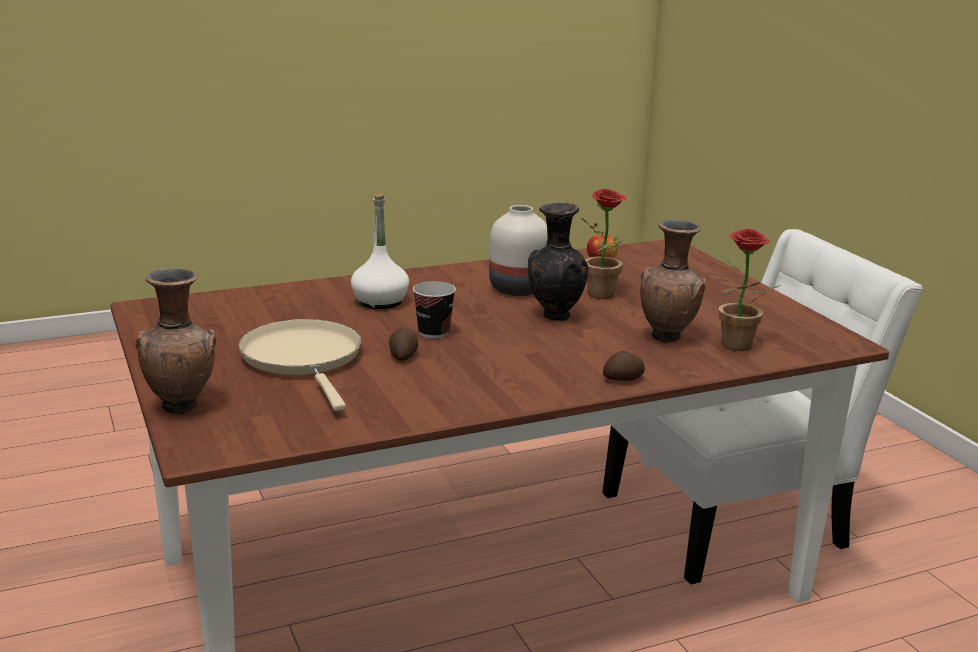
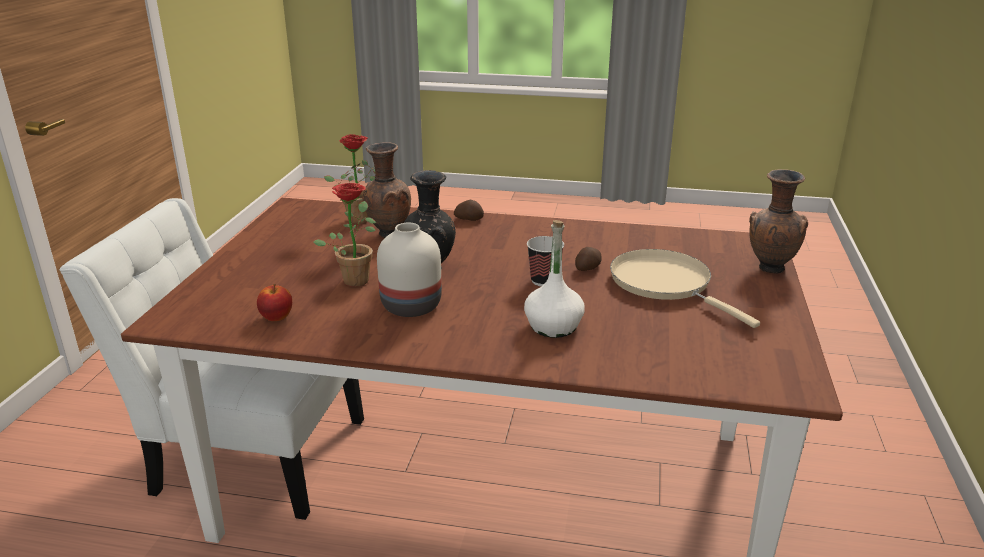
camera: 145 degrees left, 5 degrees up
(304, 359) = (665, 284): beige frying pan -> beige frying pan turned 135 degrees clockwise

